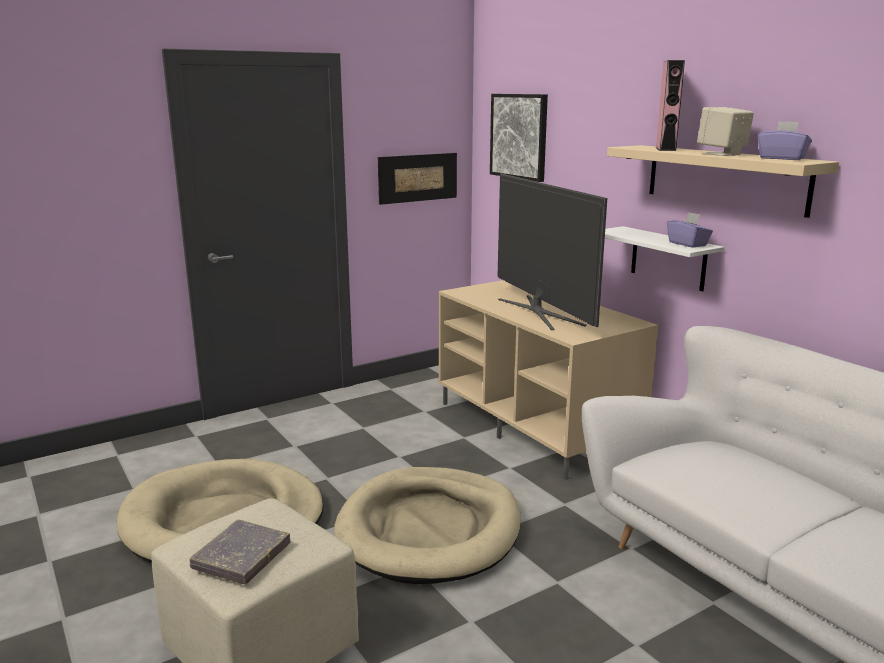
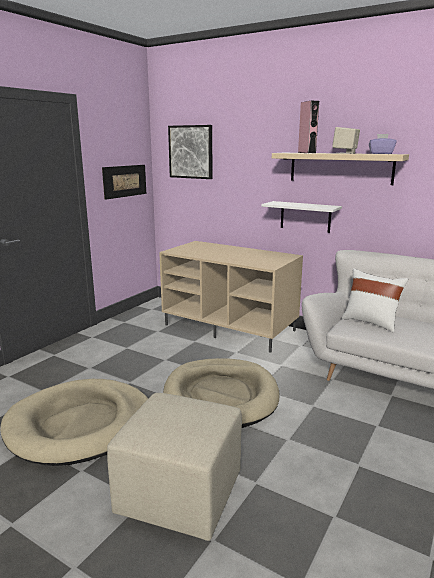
camera: 25 degrees left, 0 degrees up
(241, 556) = (181, 430): grey book -> none
(540, 312) = (234, 256): television -> none
(688, 244) = (323, 206): purple tissue box -> none
(706, 463) = (370, 322): none -> white pillow

